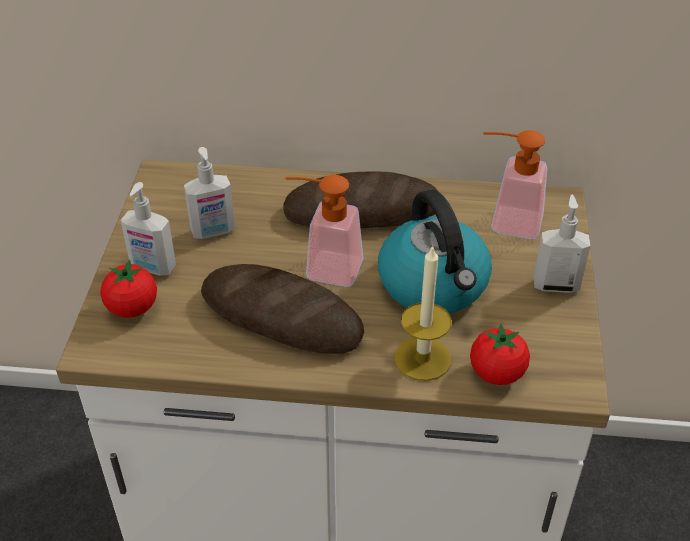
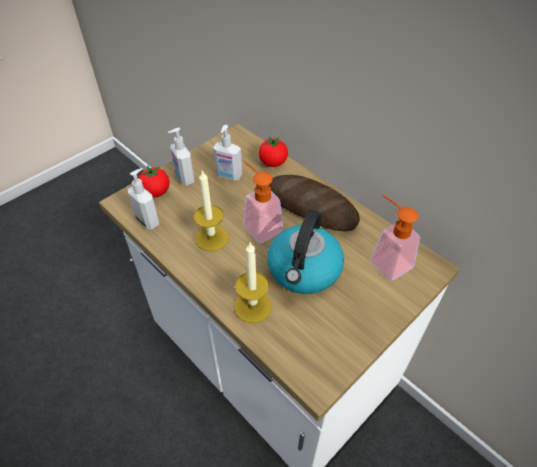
camera: 40 degrees right, 5 degrees up
(281, 317) = (211, 238): bread -> candle
(497, 373) = (282, 342): tomato -> tomato (273, 163)
(555, 285) = (373, 315): soap dispenser -> soap dispenser (148, 221)

